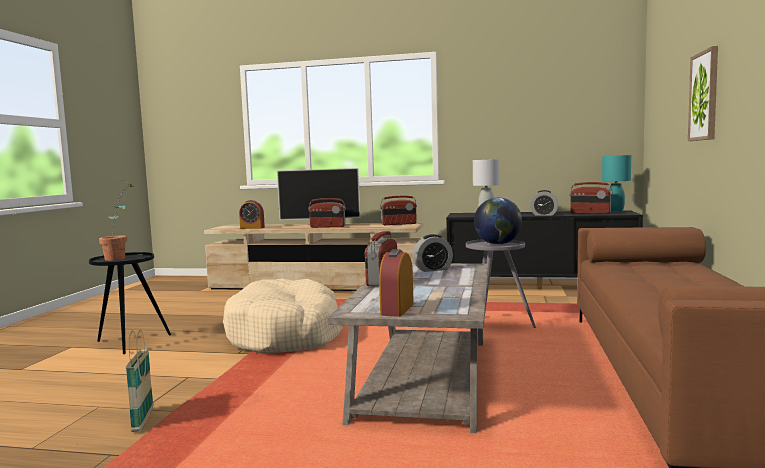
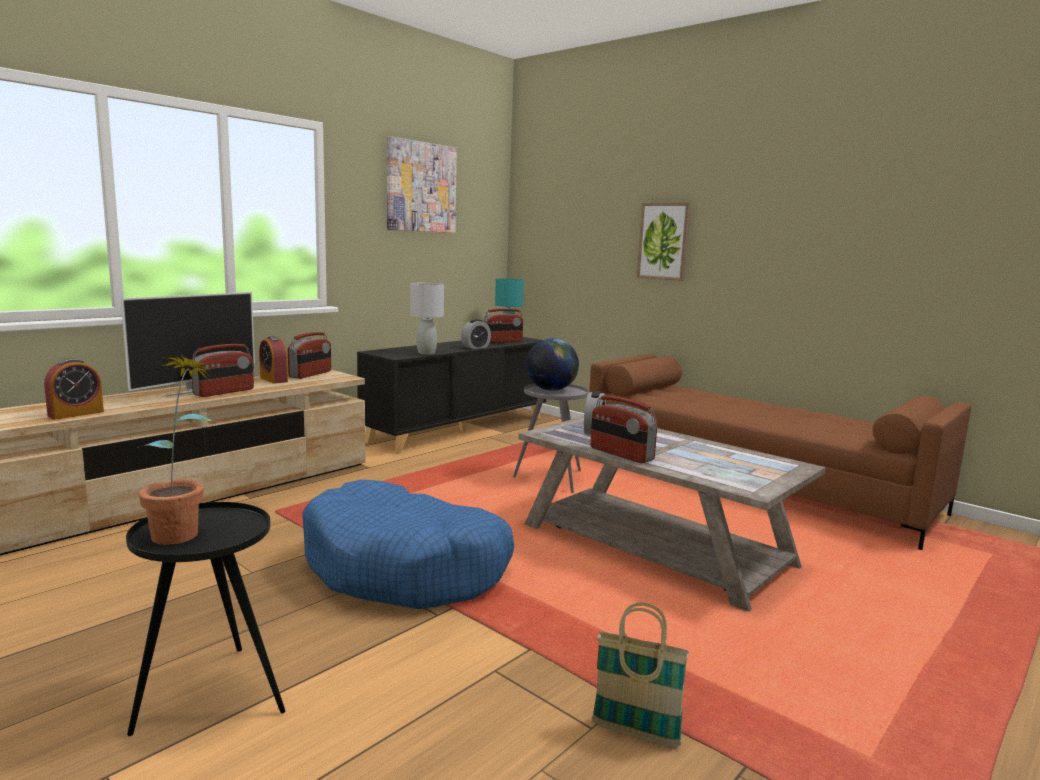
camera: 60 degrees left, 5 degrees up
(286, 334) = (406, 568): beige dog bed -> blue dog bed
(397, 309) = (762, 477): alarm clock -> alarm clock (274, 379)
(529, 83) = (421, 187): none -> picture

